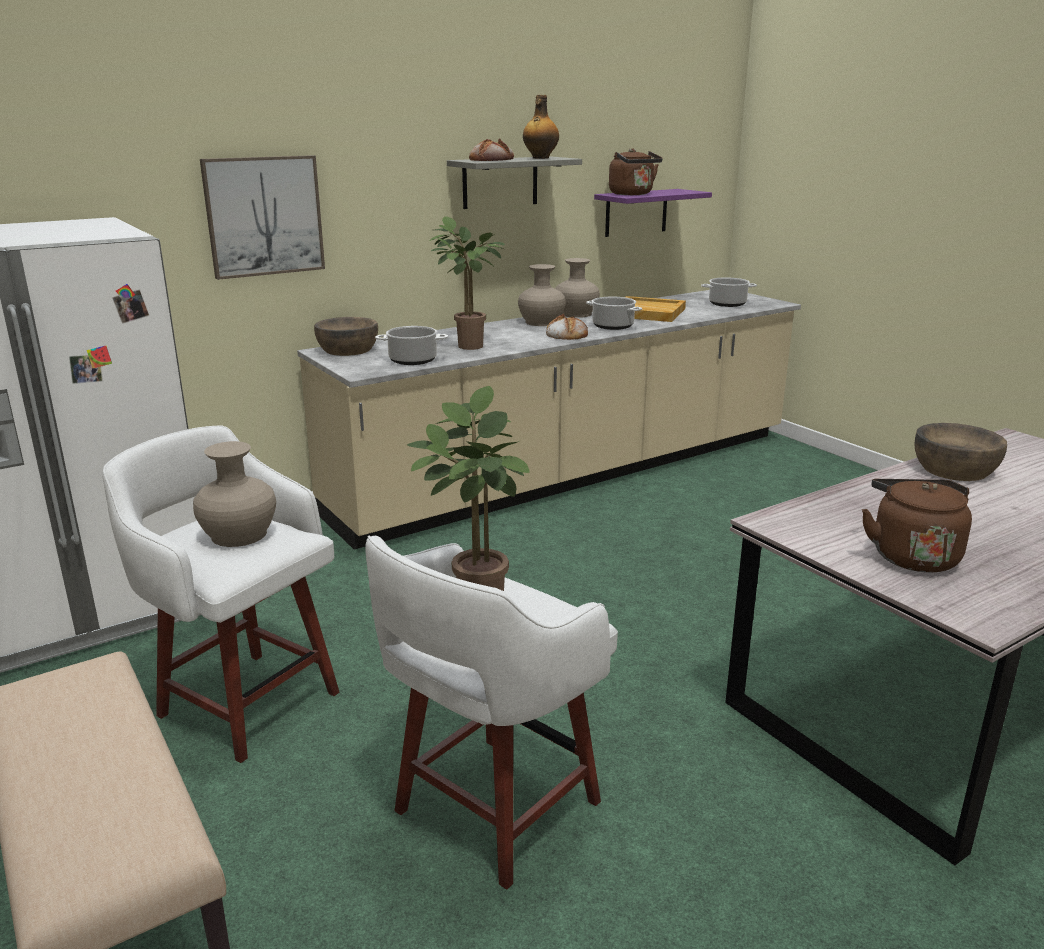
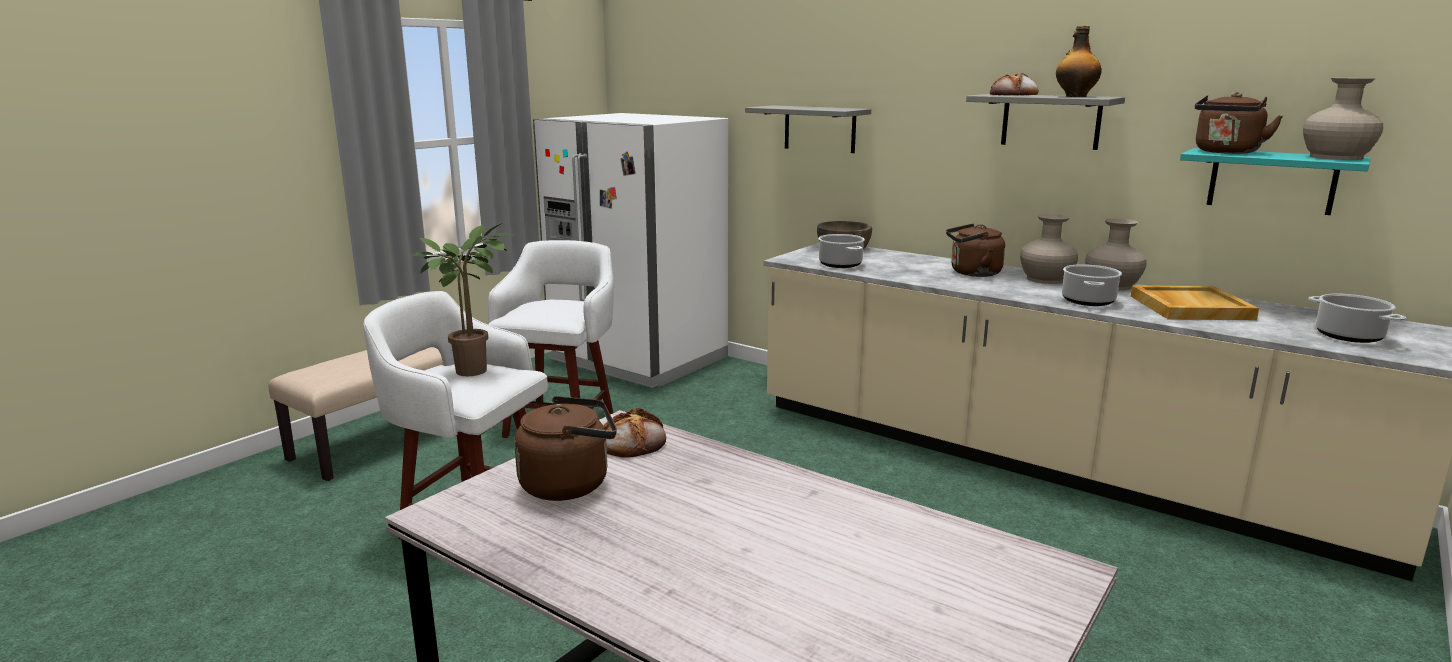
camera: 70 degrees right, 5 degrees down
(239, 534) = (556, 308): beige vase -> beige vase (1336, 157)
(264, 216) = (819, 129): picture -> grey shelf
(465, 346) = (907, 270): potted plant -> none
(500, 333) = (972, 273): none -> brown kettle
(566, 334) = (1014, 290): bread -> bread (631, 441)
(636, 212) = (1271, 181): purple shelf -> turquoise shelf
(954, 469) = (856, 515): brown bowl -> none

